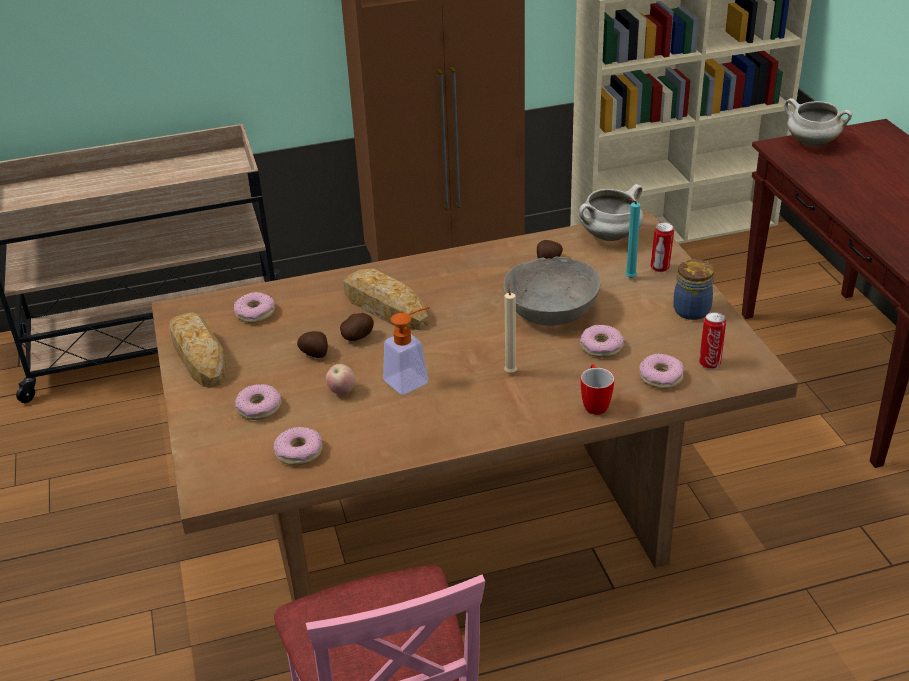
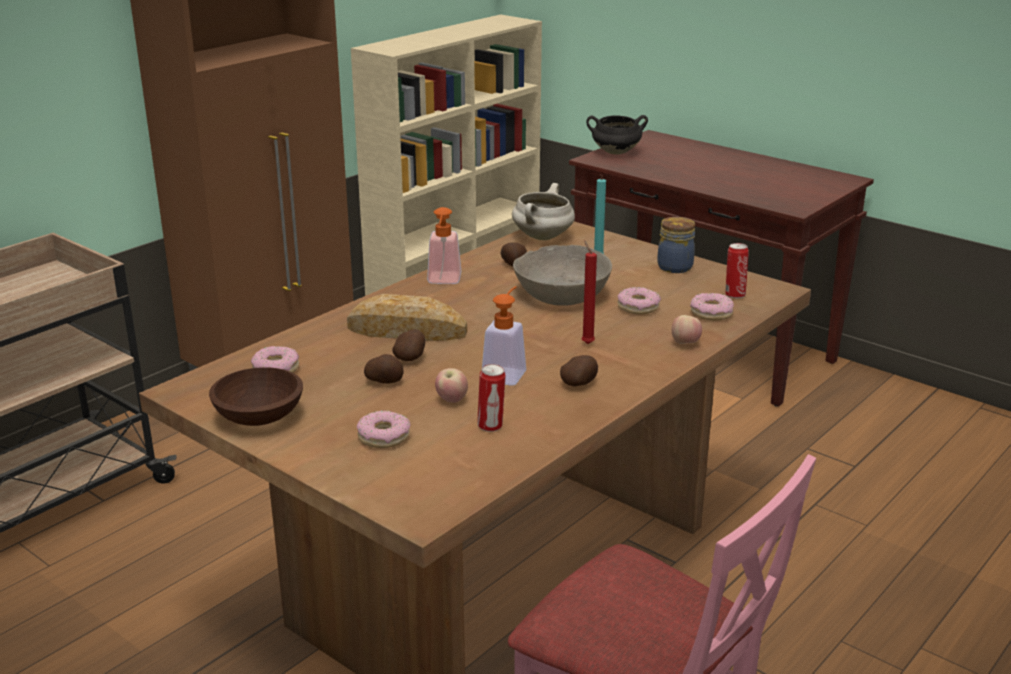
camera: 35 degrees left, 10 degrees down
(198, 355) = (257, 417): bread -> brown bowl
(299, 452) = (473, 456): donut -> none
(455, 413) = (579, 384): none -> potato
(469, 262) = (443, 281): none -> soap dispenser
(510, 371) = (586, 343): beige candle -> red candle
(594, 403) = (685, 344): mug -> apple
(660, 268) = (613, 247): can -> can (491, 426)
(811, 143) = (615, 152): white cooking pot -> black cooking pot

